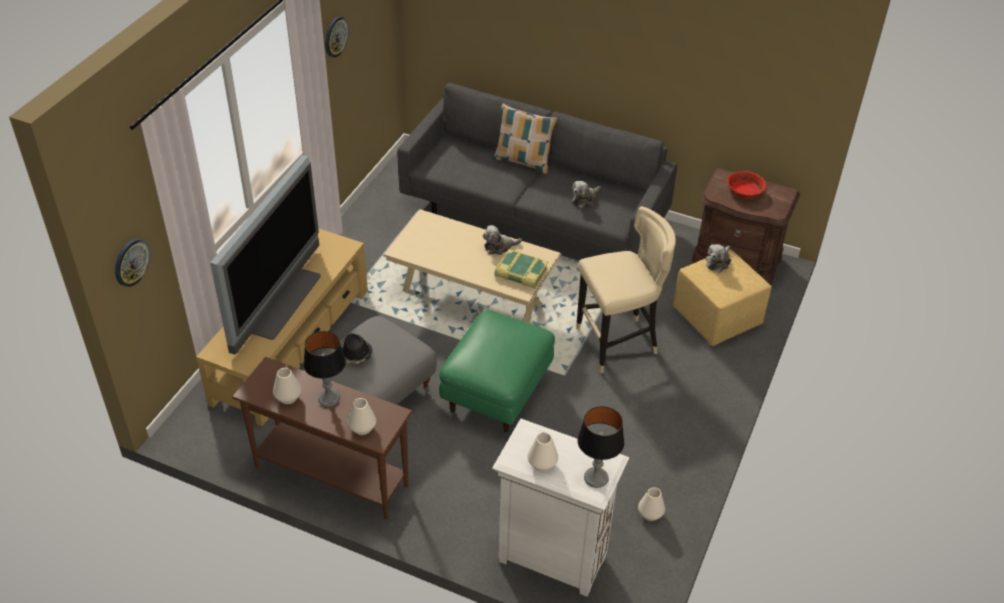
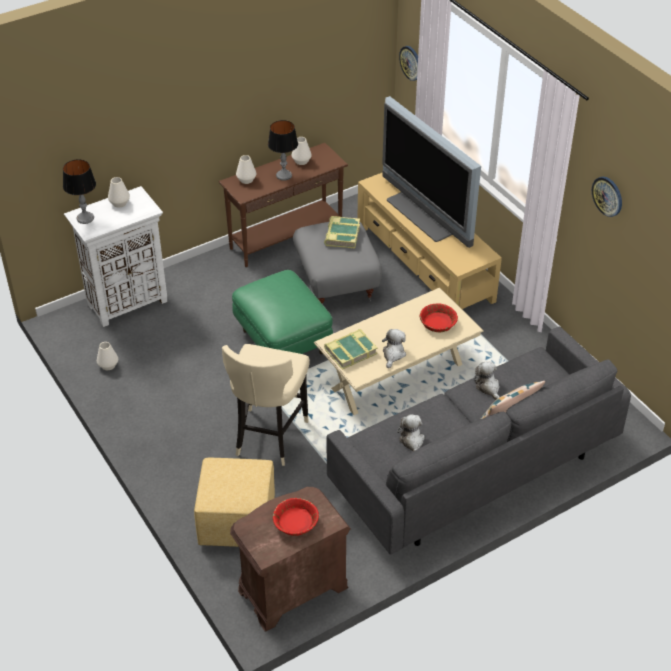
camera: 125 degrees right, 0 degrees up
(356, 355) = (342, 235): black hat -> book
(435, 236) = (437, 323): none -> red bowl
(718, 262) = (254, 489): plush toy -> plush toy (488, 387)

